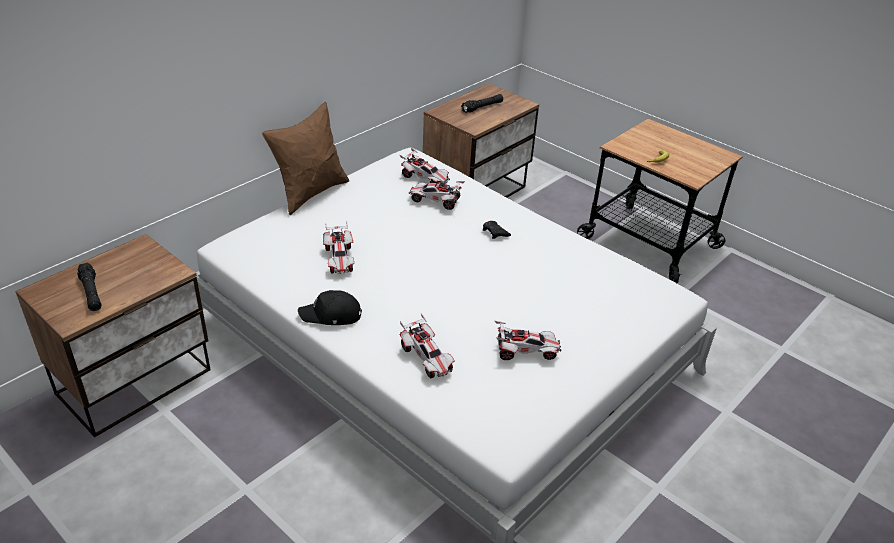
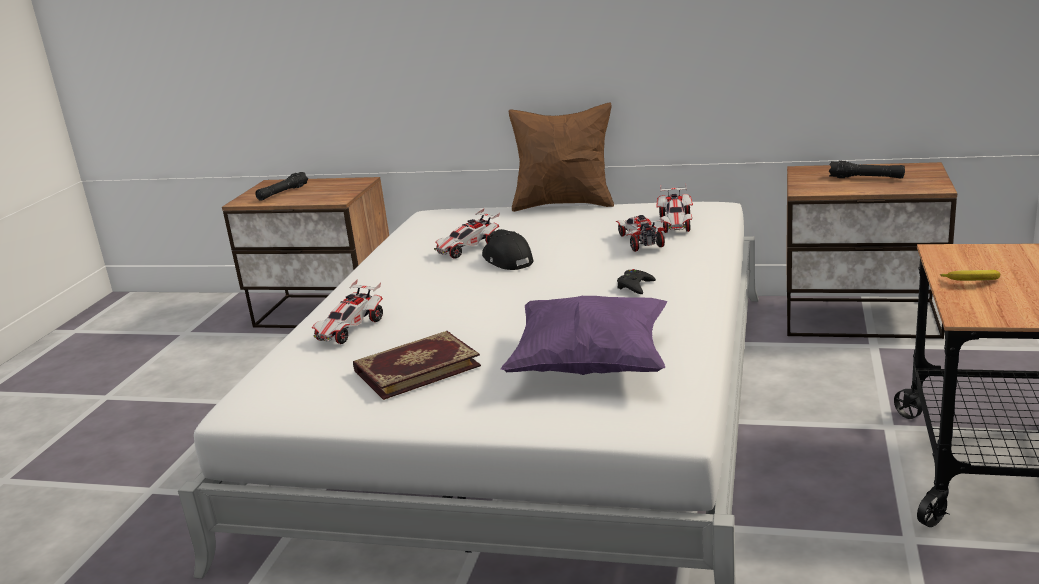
camera: 65 degrees right, 15 degrees down
(331, 315) = (375, 276): black cap -> black cap (506, 260)
(525, 351) = (416, 368): toy car -> book
(586, 291) = (591, 366): none -> purple pillow

